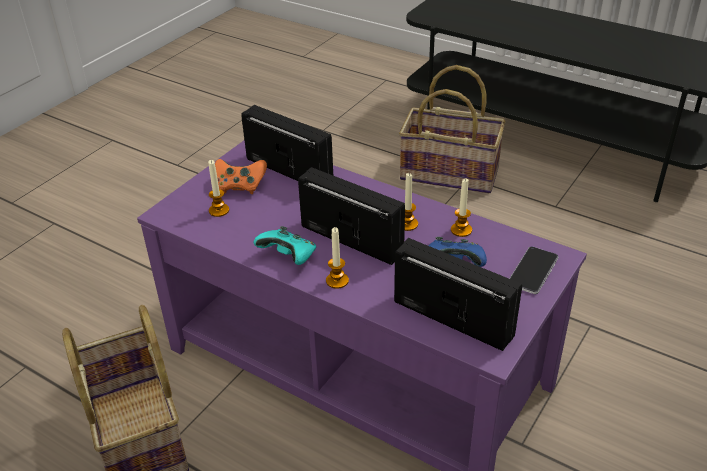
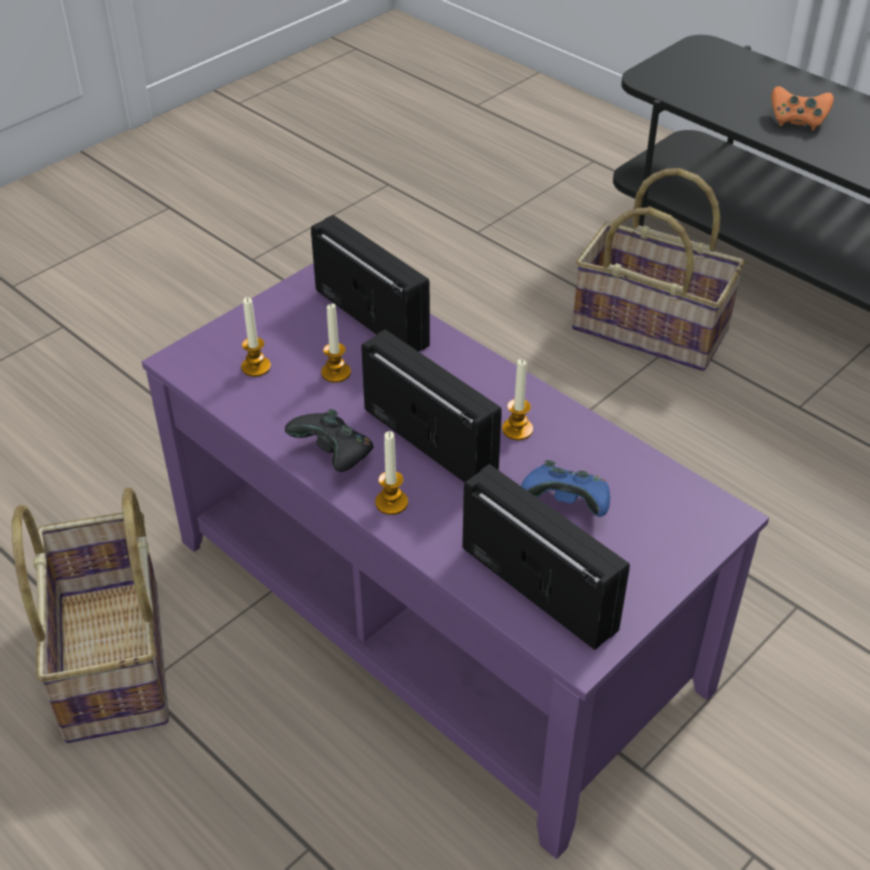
camera: 10 degrees right, 5 degrees up
(240, 186) = (295, 333): orange game controller -> orange game controller (797, 121)
(289, 257) = (334, 456): turquoise game controller -> black game controller
(461, 230) = (593, 451): candle -> candle (336, 373)
(533, 271) = (679, 533): phone -> none

